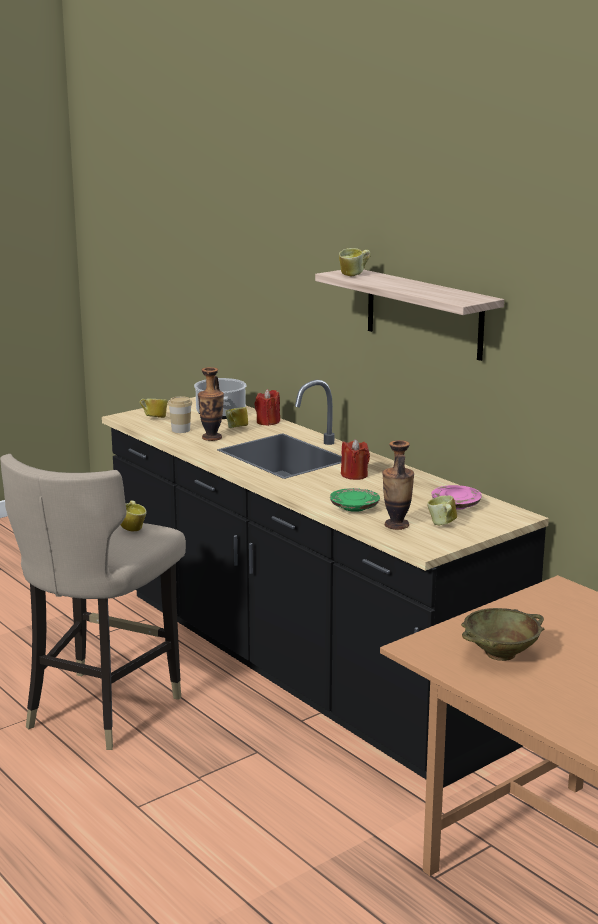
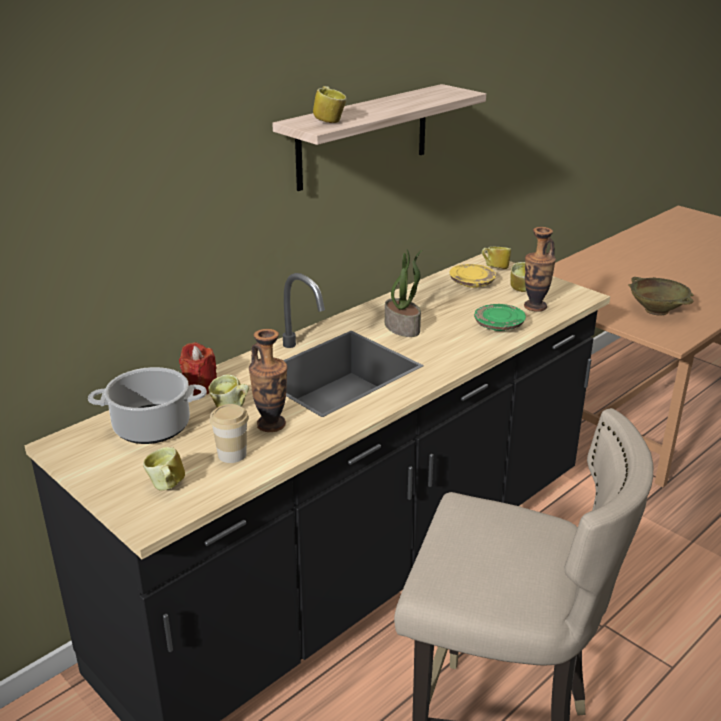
camera: 95 degrees left, 10 degrees up
(134, 528) = (469, 523): mug -> mug (494, 269)
(354, 475) = (403, 327): red candle -> potted plant
(456, 505) = (472, 283): pink plate -> yellow plate

